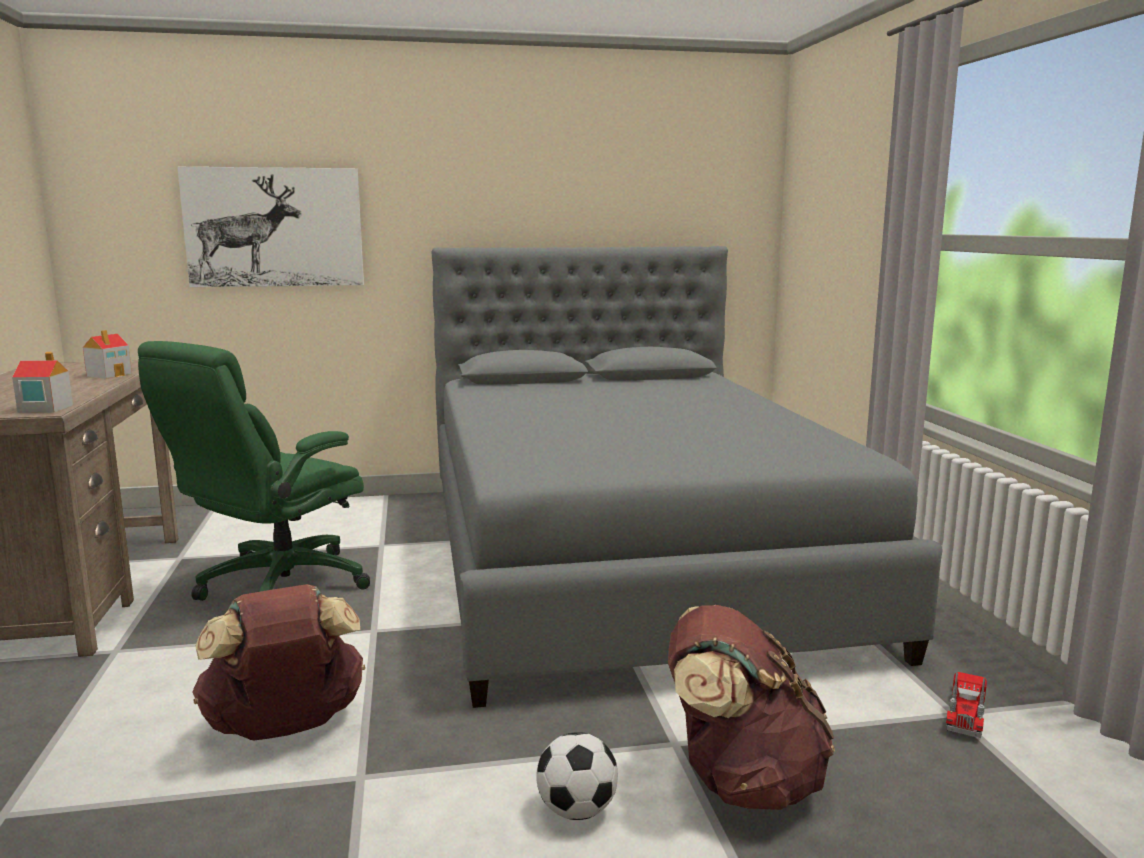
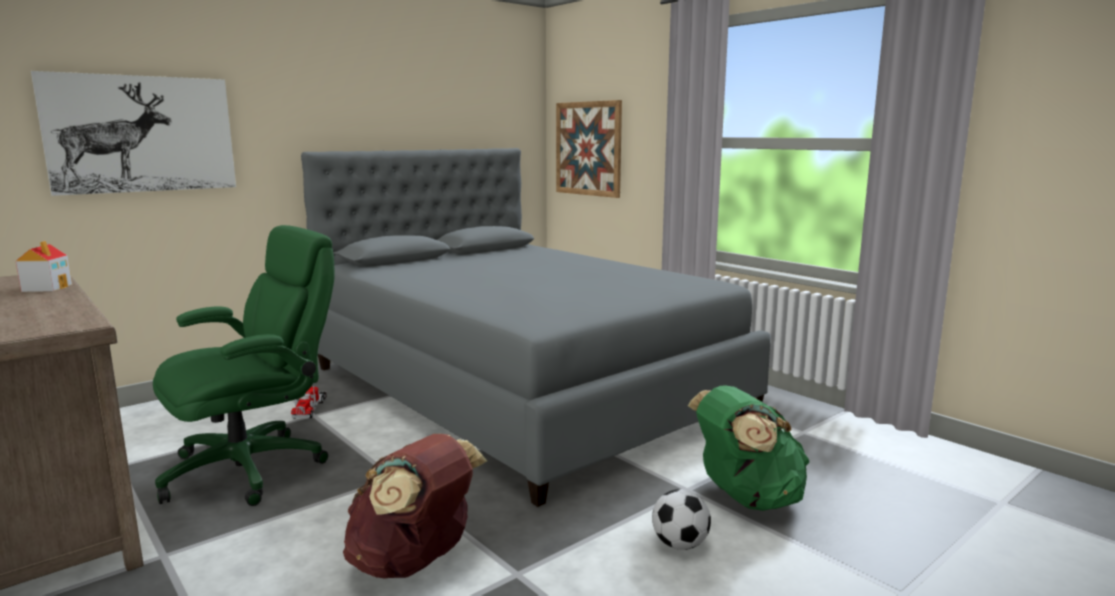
camera: 30 degrees left, 0 degrees up
(44, 408) = (70, 322): toy house -> none
(273, 587) = (256, 468): green office chair -> green office chair turned 135 degrees counterclockwise
(741, 781) = (746, 498): brown backpack -> green backpack
(816, 248) = (588, 148): none -> picture
(966, 711) = (806, 429): toy truck -> toy truck (310, 408)

